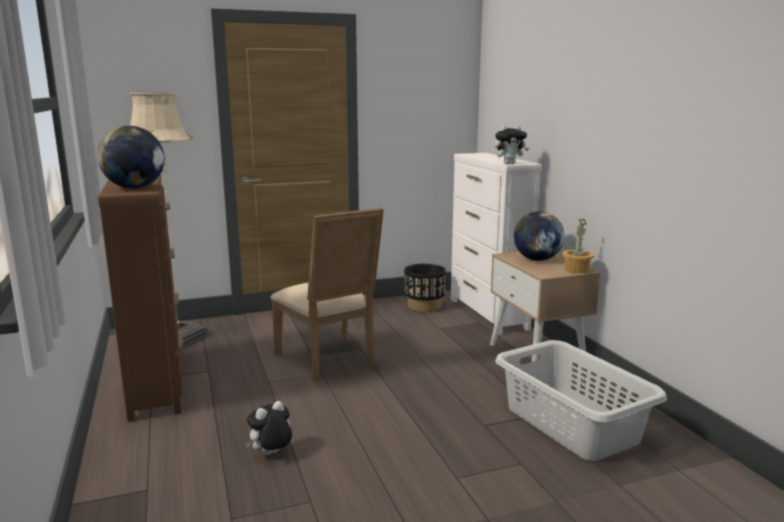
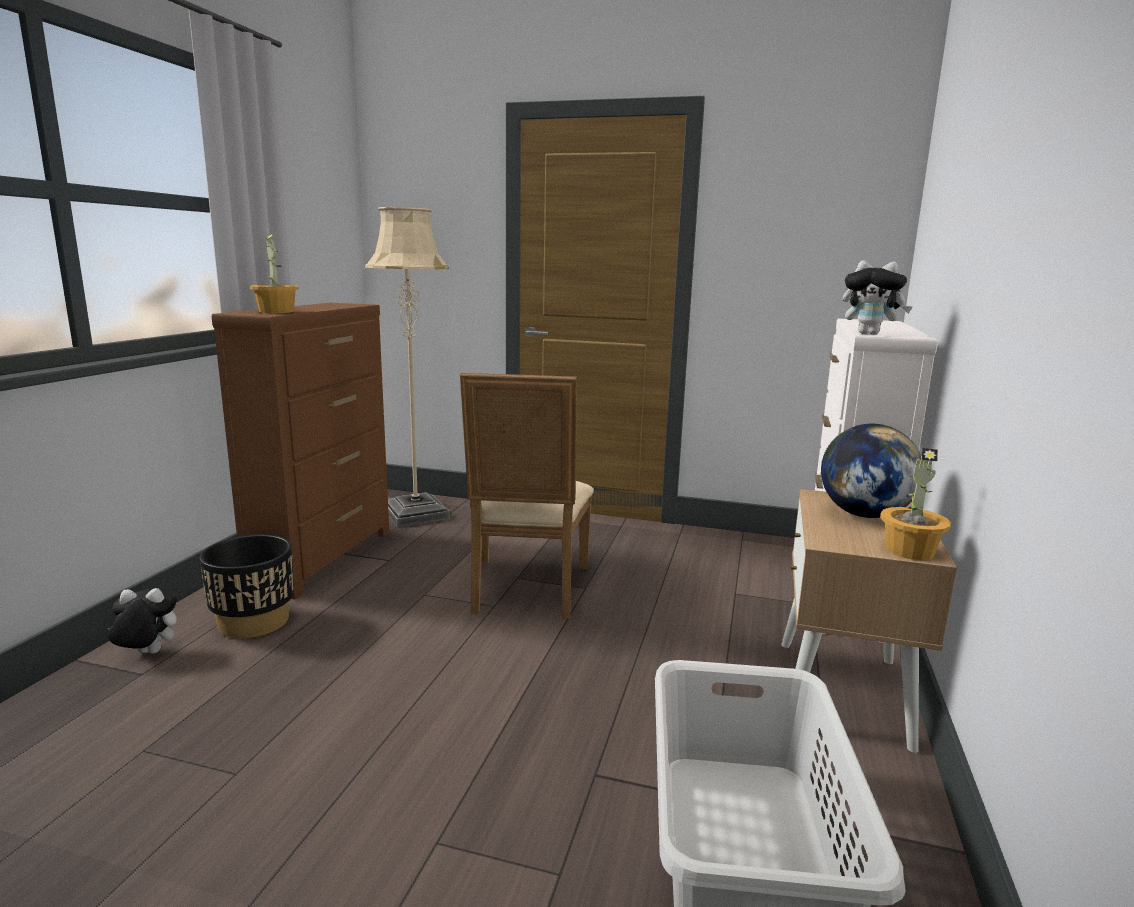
camera: 35 degrees right, 0 degrees up
(135, 188) = (277, 311): globe -> potted plant
(271, 454) = (294, 687): plush toy -> plush toy (147, 654)
(424, 306) = (754, 555): black planter -> black planter (254, 622)

